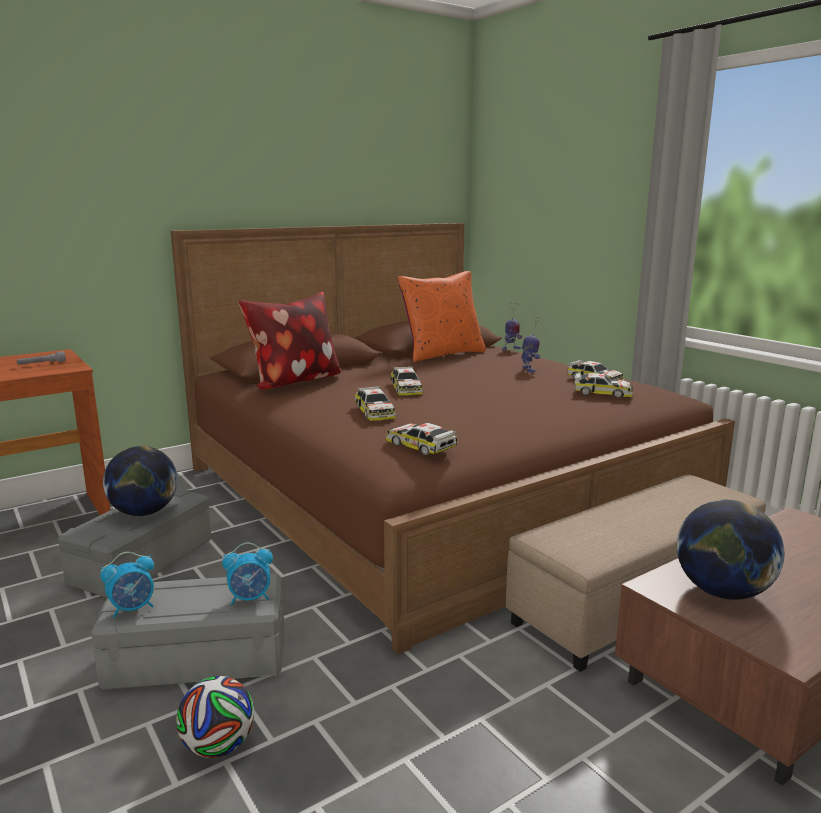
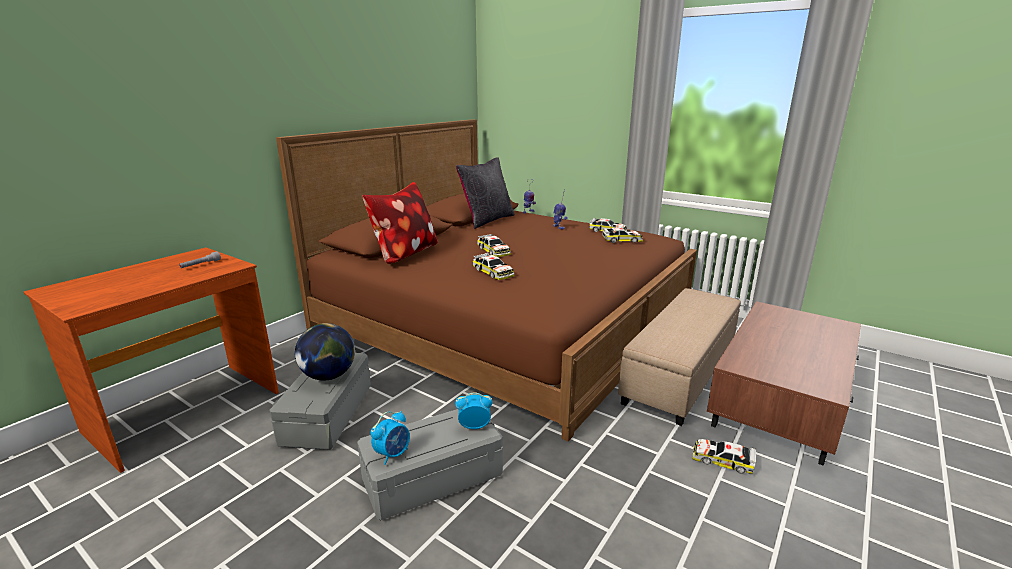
camera: 20 degrees left, 5 degrees up
(218, 746) = (499, 536): football -> none
(250, 598) = (474, 426): alarm clock -> alarm clock turned 150 degrees counterclockwise
(420, 446) = (552, 295): toy car -> toy car (722, 460)
(442, 354) = (487, 220): orange pillow -> black pillow
(722, 592) = (768, 361): globe -> none

